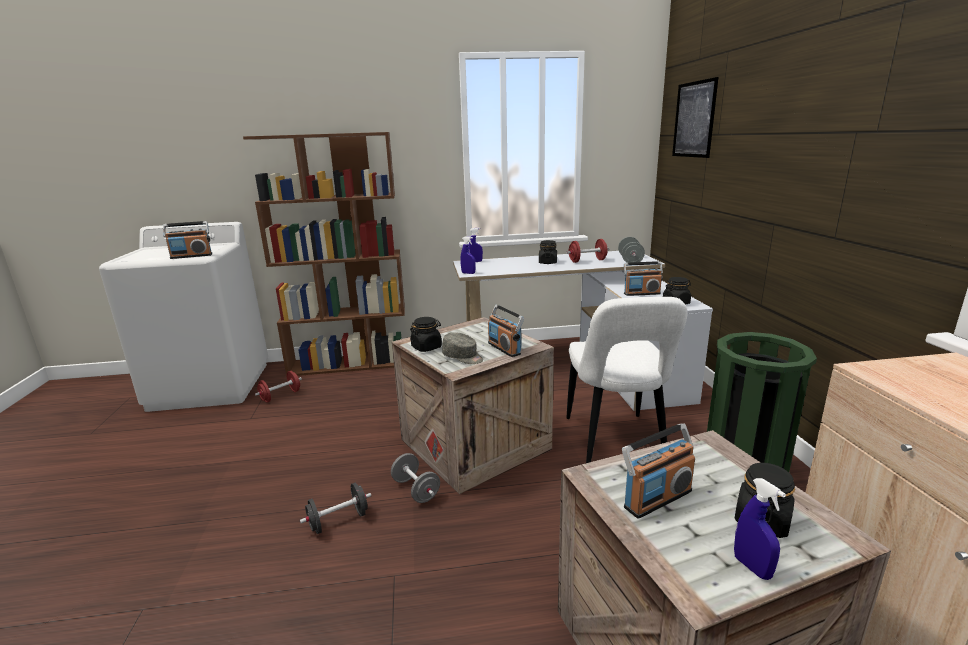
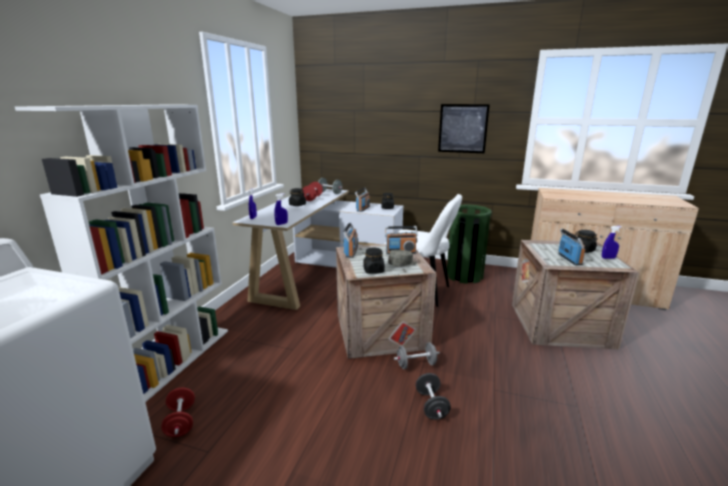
camera: 65 degrees left, 0 degrees up
(191, 256) = (72, 291): radio -> radio (351, 252)
(351, 364) = (172, 362): brown bookcase -> white bookcase
(694, 119) = (339, 101): picture -> picture (463, 128)

